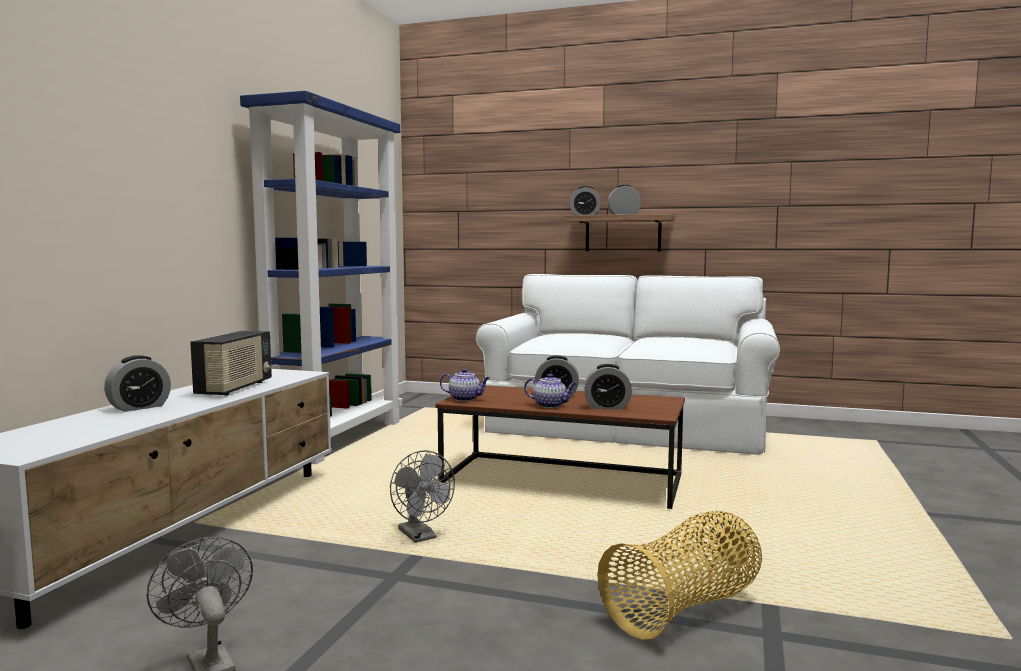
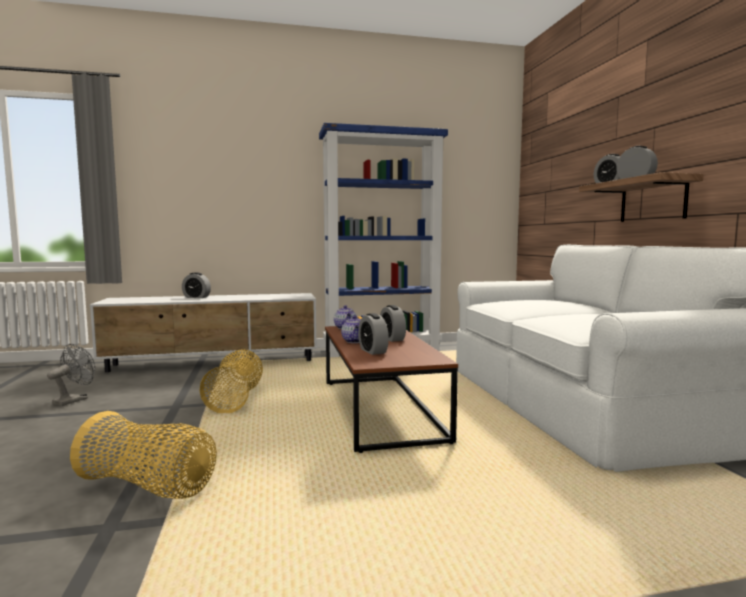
camera: 60 degrees right, 0 degrees up
(235, 388) = (251, 297): radio -> none
(420, 536) = (236, 399): grey fan -> basket

